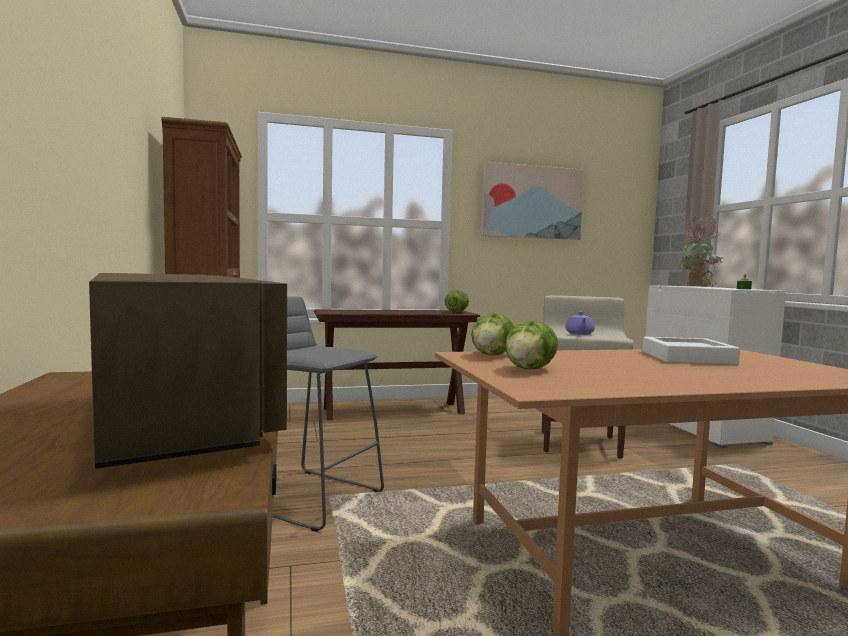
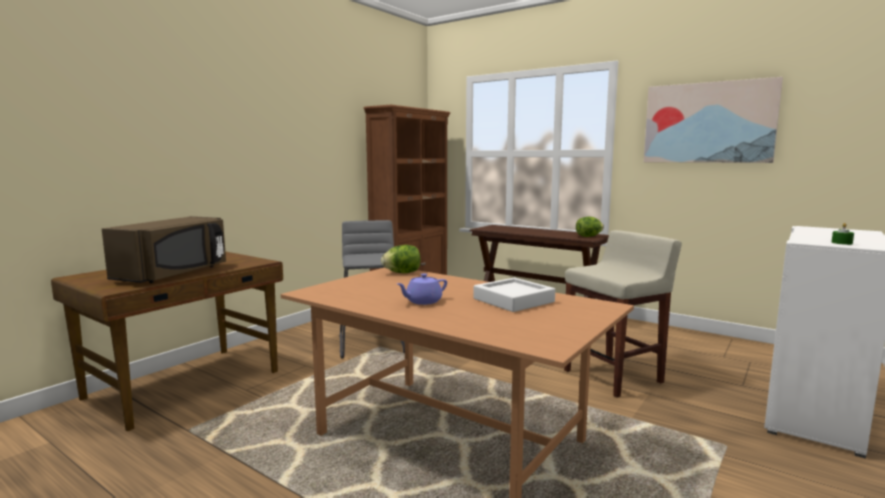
camera: 50 degrees right, 5 degrees up
(529, 369) = (369, 283): lettuce -> none
(579, 333) = (605, 270): purple teapot -> purple teapot (423, 301)
(698, 287) = (816, 234): potted plant -> none

